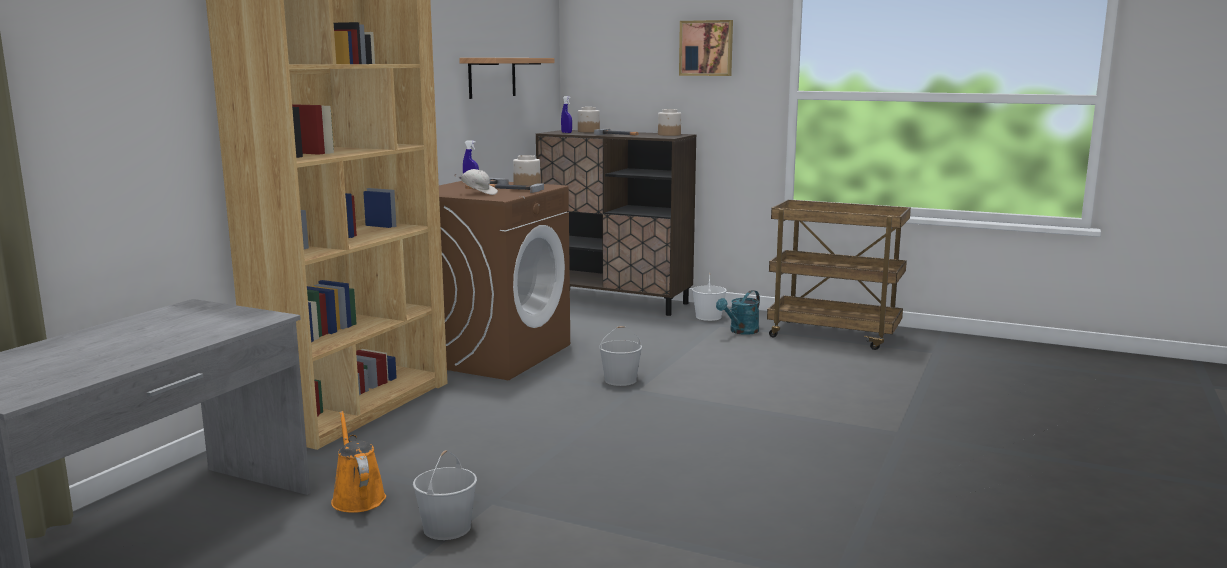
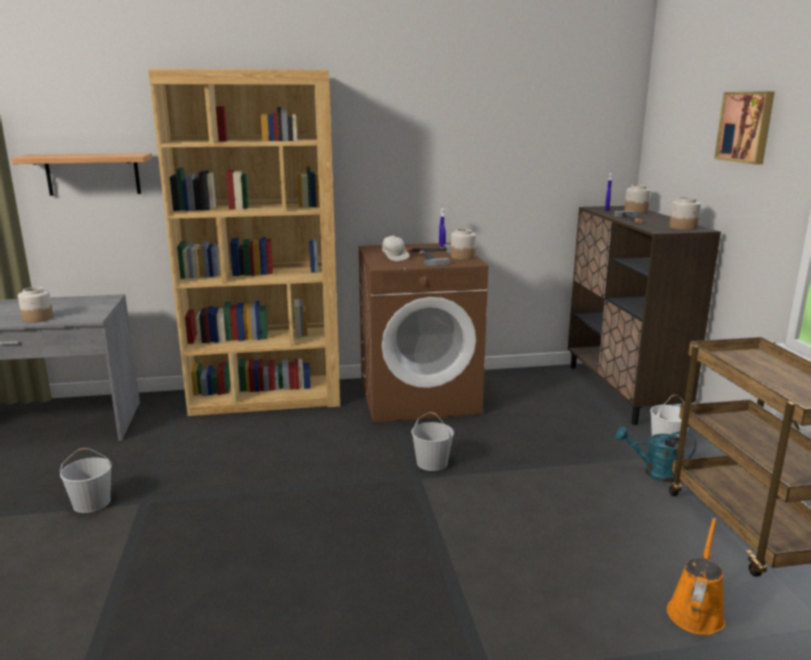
camera: 55 degrees right, 5 degrees up
(198, 336) = (37, 318): none -> jar
(357, 497) = (123, 456): orange watering can -> orange watering can (696, 611)
(492, 77) = (513, 150): shelf -> shelf (93, 174)

